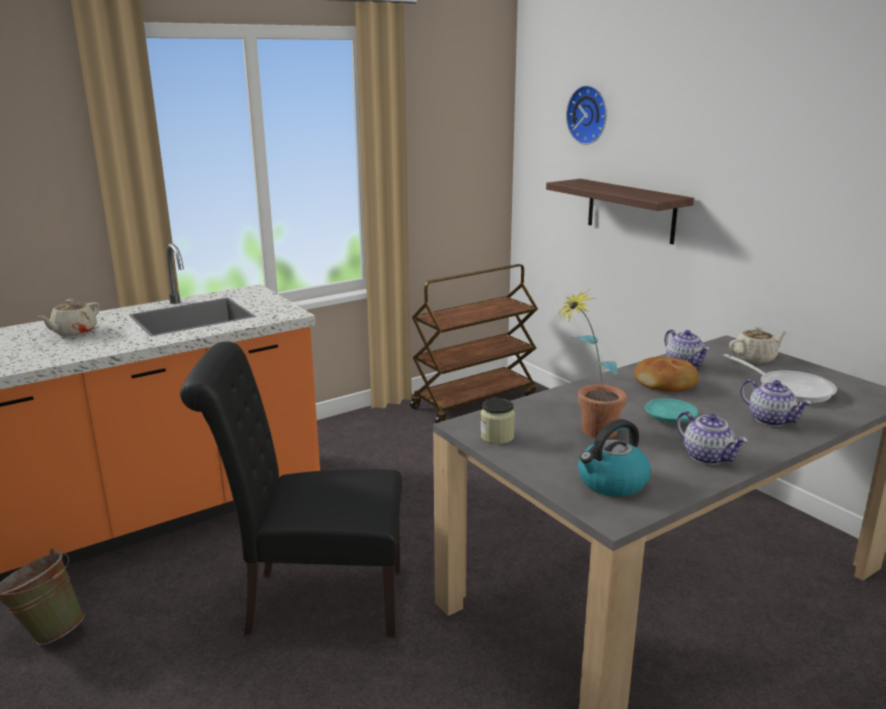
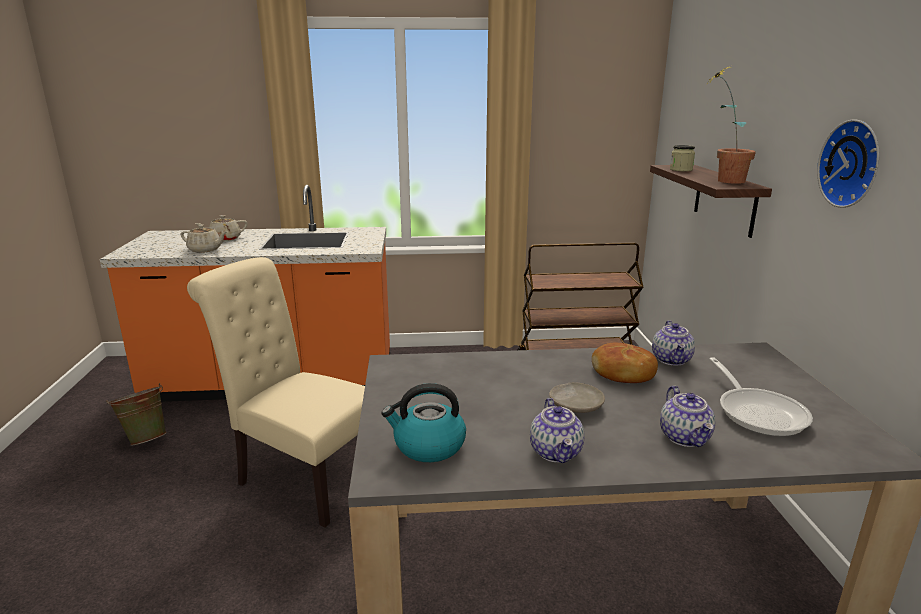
camera: 30 degrees right, 0 degrees up
(314, 601) = (302, 478): black chair -> beige chair
(497, 436) = (399, 378): jar -> jar (681, 170)
(588, 432) = (480, 396): potted plant -> potted plant (722, 181)
(589, 115) = (706, 100): wall clock -> wall clock (853, 164)
(670, 418) = (576, 405): turquoise plate -> beige plate
(755, 358) = (764, 372): beige teapot -> beige teapot (205, 250)

